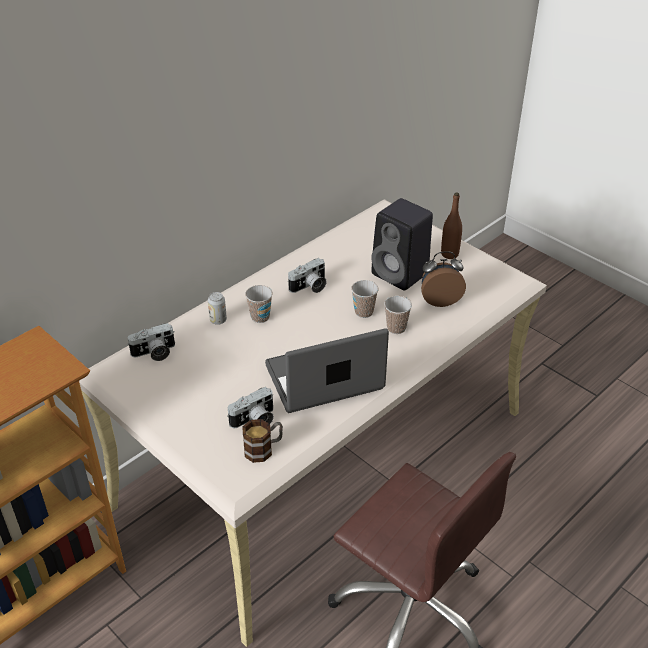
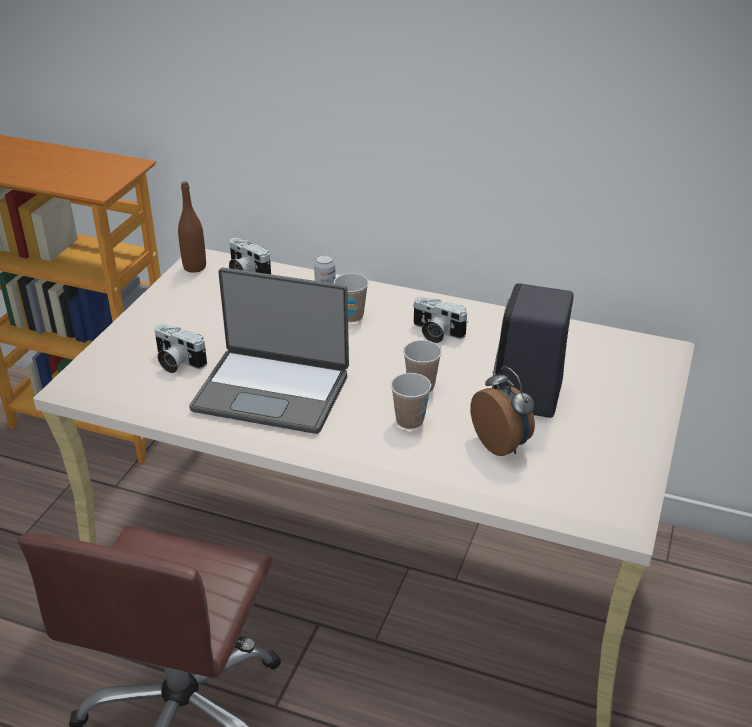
camera: 65 degrees right, 5 degrees down
(264, 449) = (135, 381): mug -> none
(324, 379) = (272, 391): laptop -> laptop turned 150 degrees clockwise
(449, 254) = (616, 428): brown bottle -> brown bottle (194, 267)

